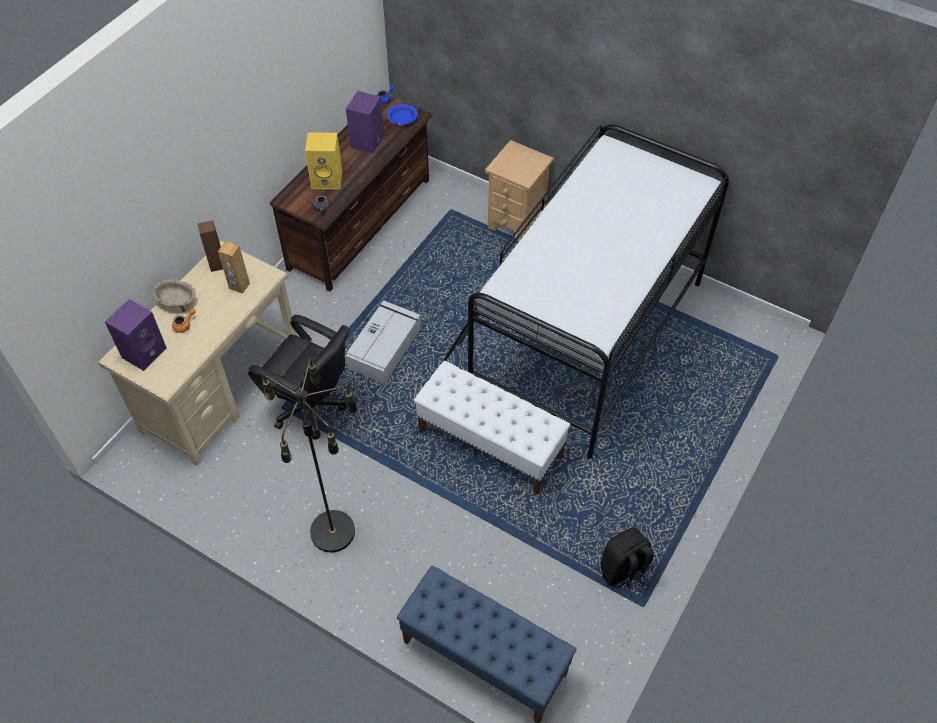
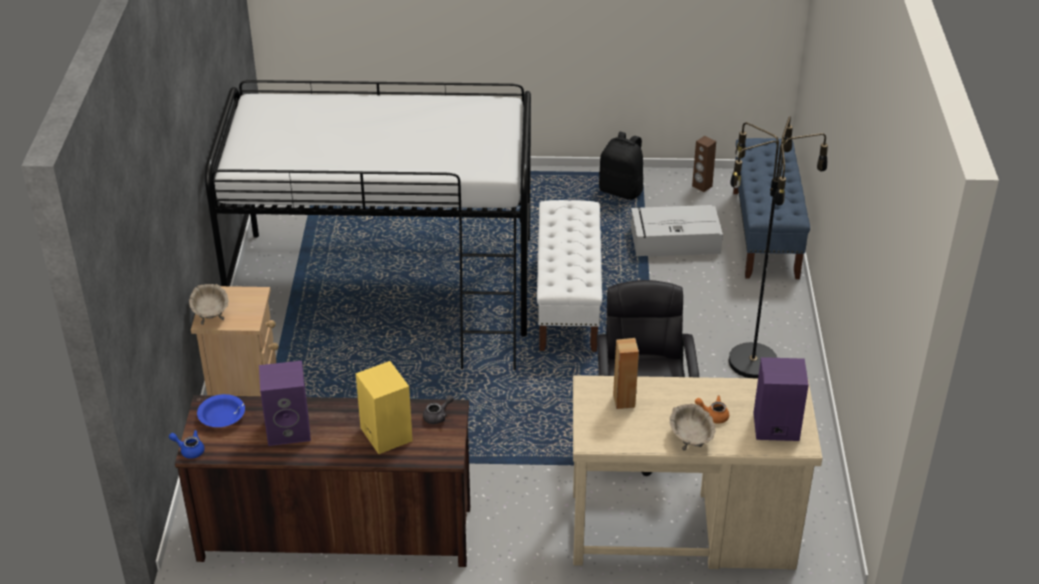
camera: 120 degrees left, 15 degrees down
(217, 264) = (611, 435): brown speaker -> brown speaker (702, 186)
(385, 347) = (513, 422): grey storage box -> grey storage box (673, 241)
(519, 152) = (210, 314): none -> beige bowl

